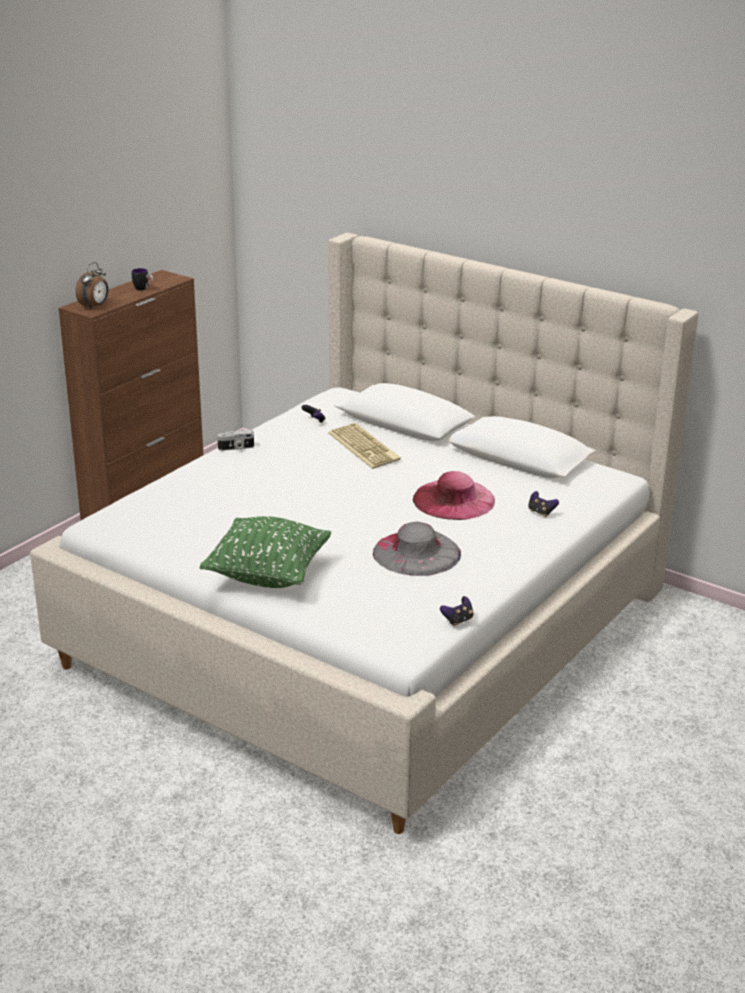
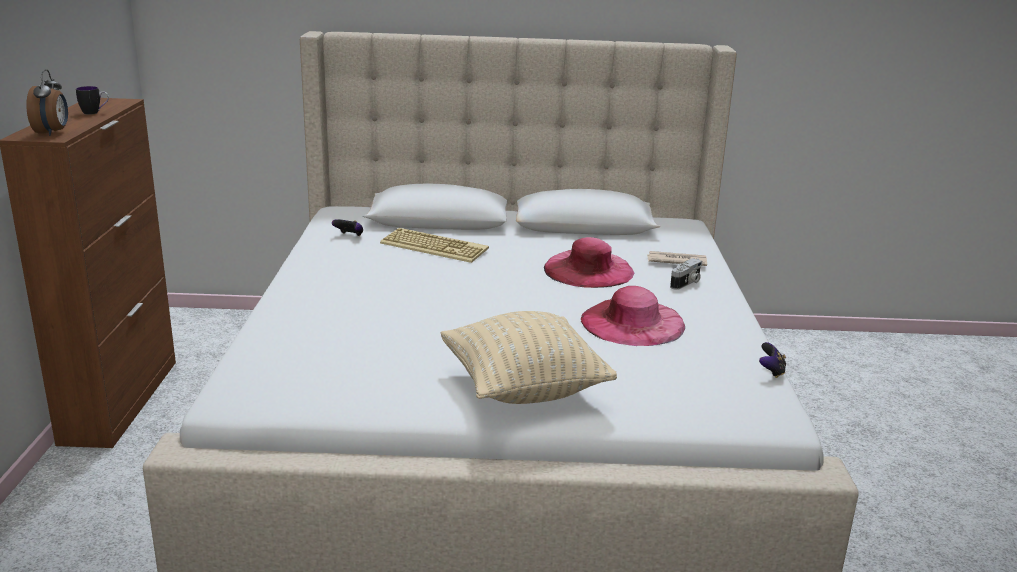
camera: 35 degrees left, 5 degrees down
(236, 448) = (299, 277): camera -> camera (686, 283)
(268, 575) = (523, 389): green pillow -> beige pillow
(416, 553) = (632, 322): grey hat -> pink hat
(541, 512) = (676, 261): game controller -> newspaper

